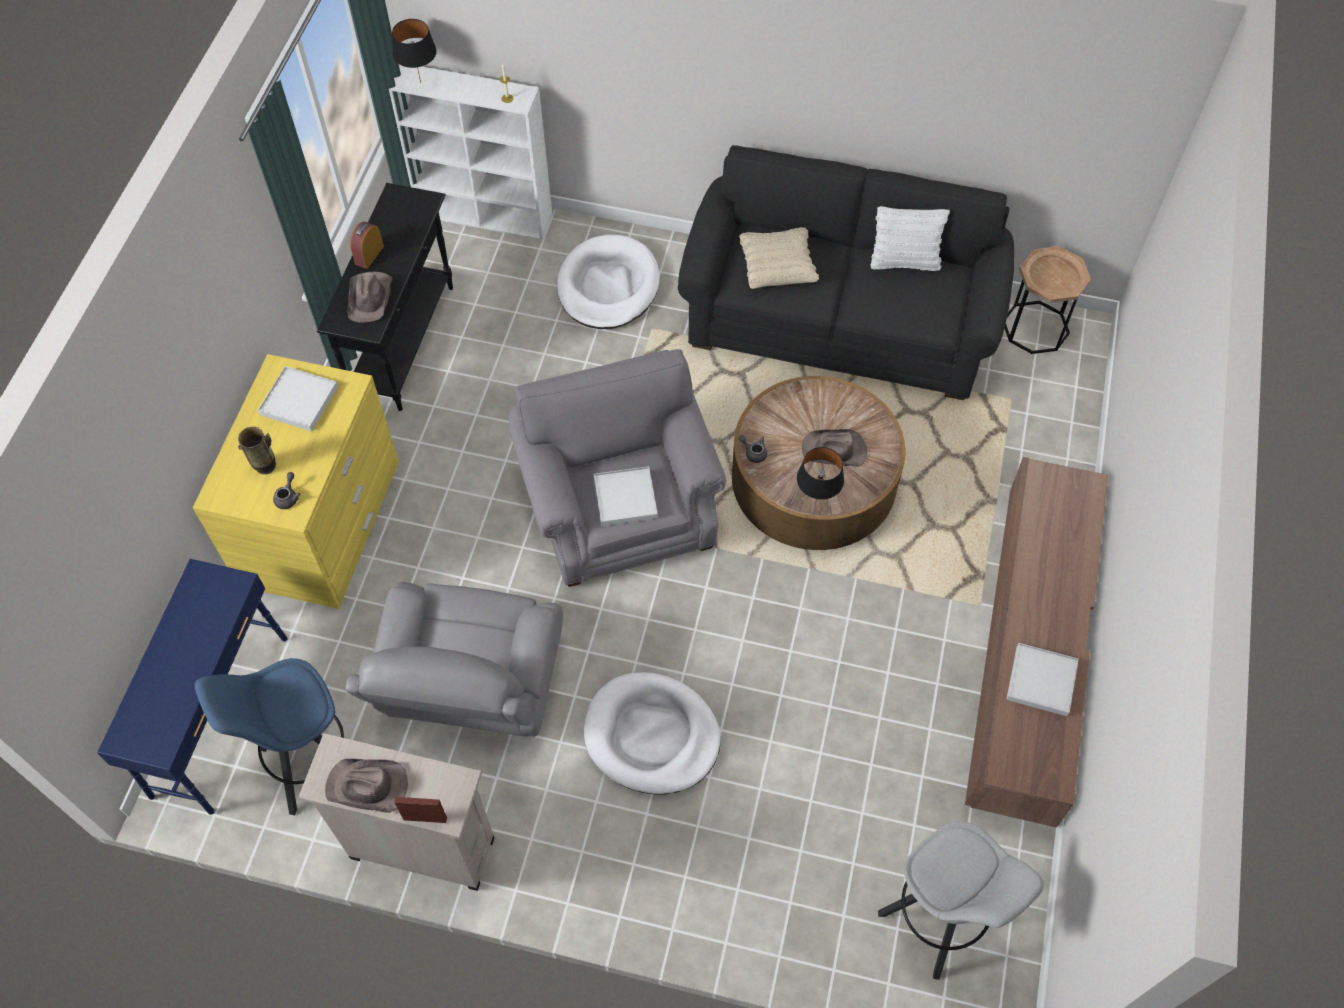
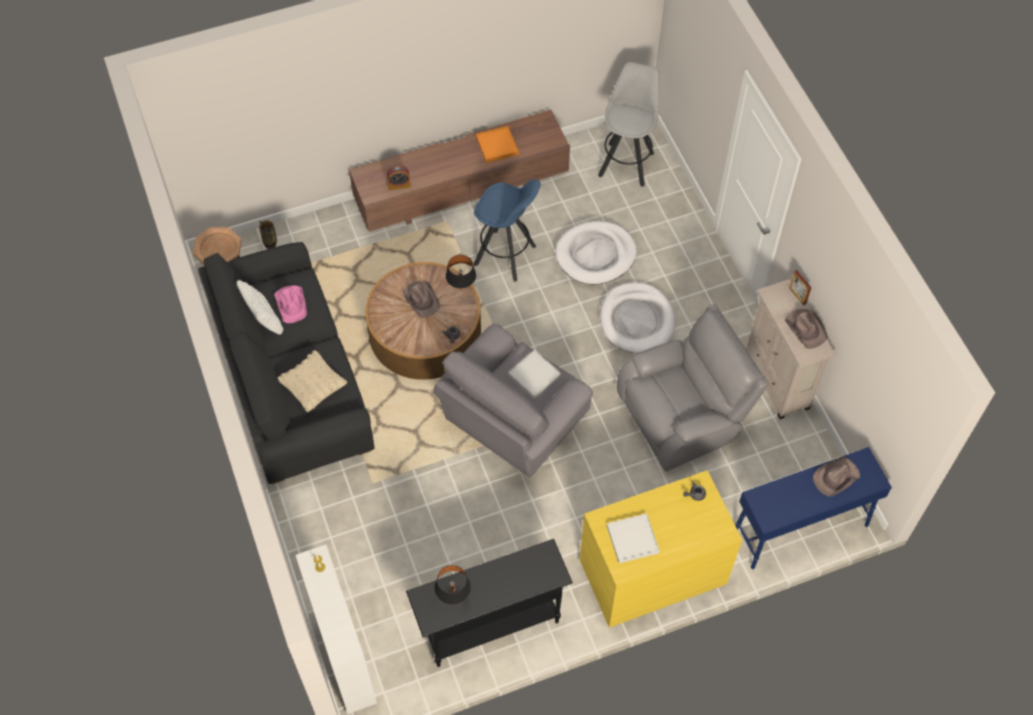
camera: 125 degrees left, 0 degrees up
(266, 467) = (687, 521): vase -> vase (270, 244)
(309, 763) = (784, 464): blue stool -> blue stool (506, 256)
(369, 255) = (492, 597): alarm clock -> alarm clock (399, 185)
(370, 297) = (524, 569): brown hat -> brown hat (835, 477)
(420, 83) = (343, 636): black table lamp -> black table lamp (454, 599)
(608, 286) = (355, 531): white dog bed -> white dog bed (595, 255)
(908, 297) = (292, 304): none -> pink hat
(1041, 681) = (497, 146): white tray -> orange tray

